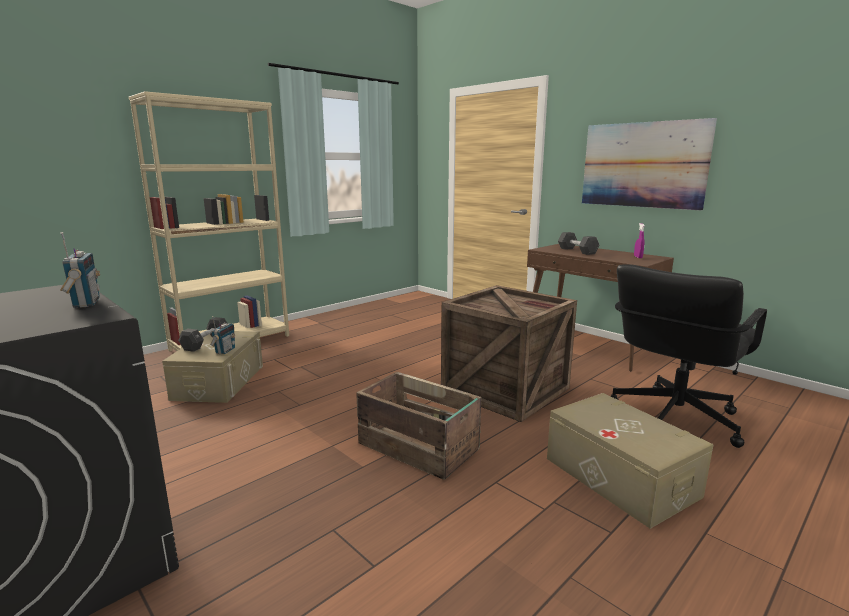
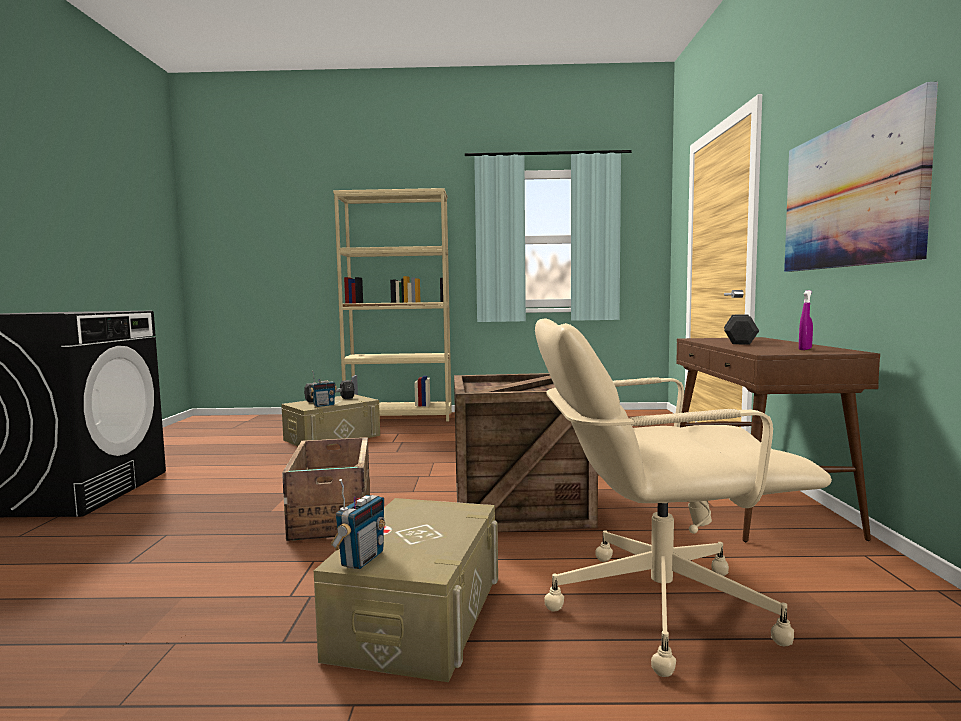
camera: 45 degrees right, 10 degrees down
(85, 303) = (92, 311): radio -> radio (361, 559)
(673, 418) = (656, 605): black office chair -> beige office chair

